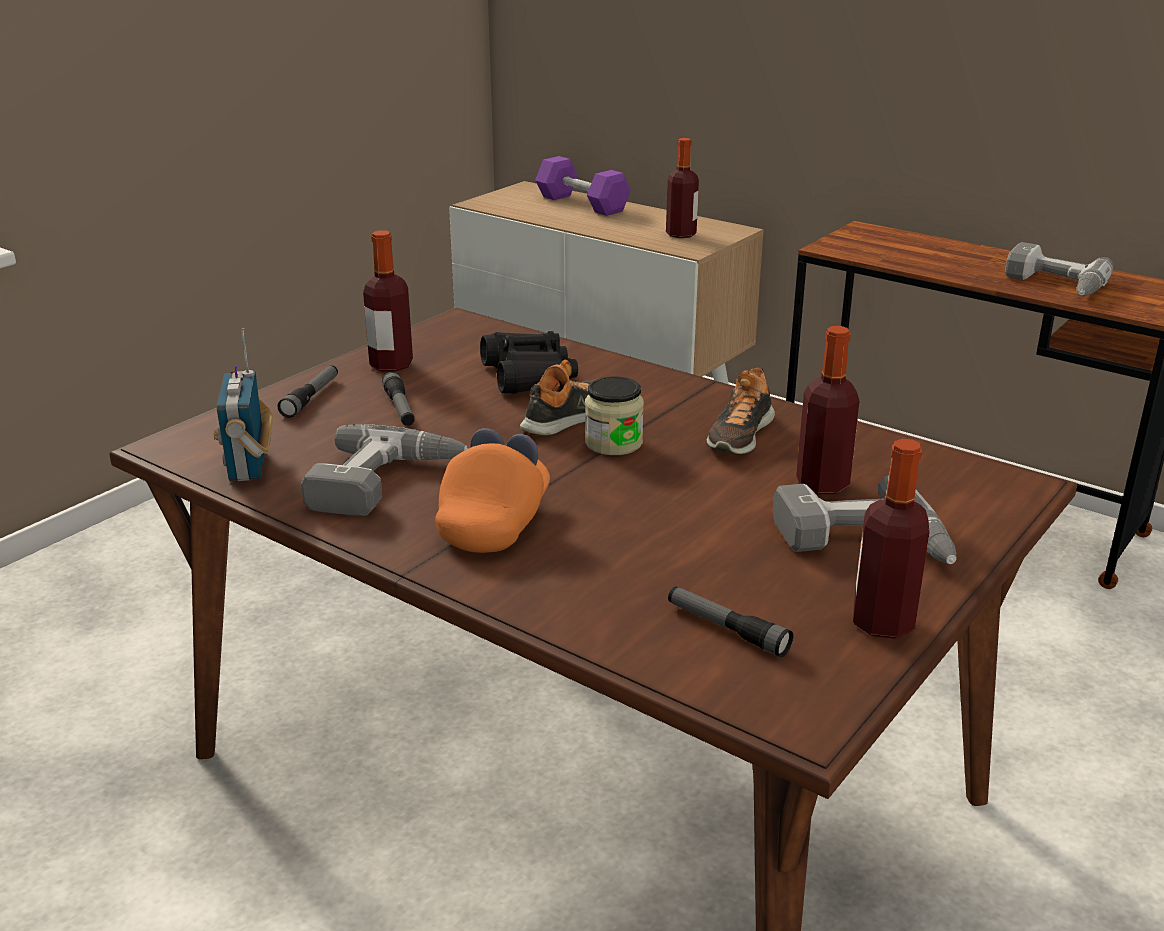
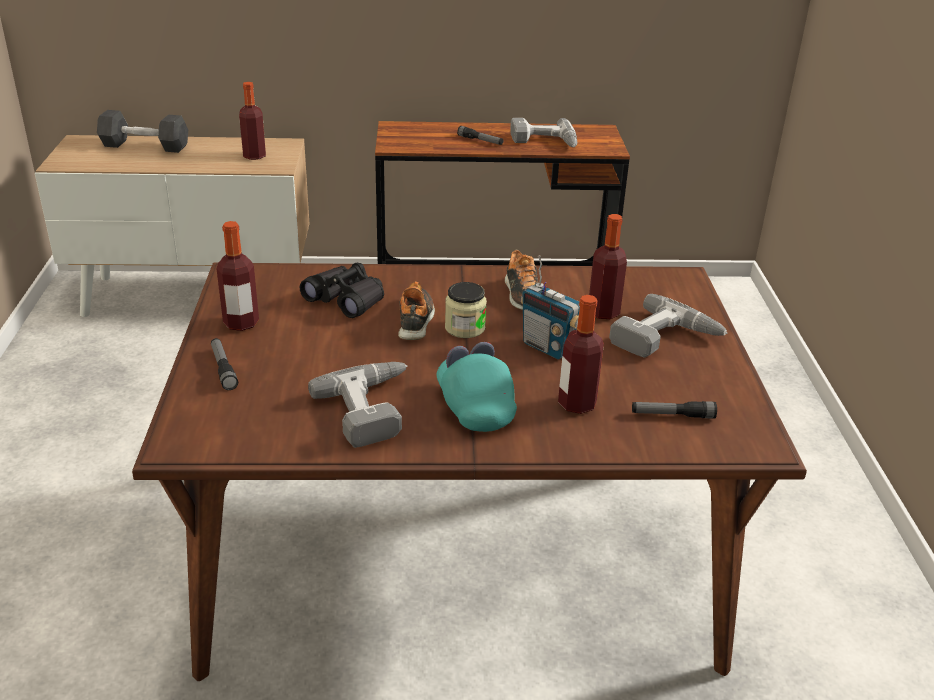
camera: 40 degrees left, 5 degrees up
(249, 466) = (262, 435): radio -> radio (548, 347)
(400, 408) = (299, 353): flashlight -> flashlight (480, 141)
(495, 521) = (474, 406): orange cap -> turquoise cap
(582, 204) = (145, 146): purple dumbbell -> black dumbbell
(882, 623) = (728, 379): bottle -> bottle (577, 404)

